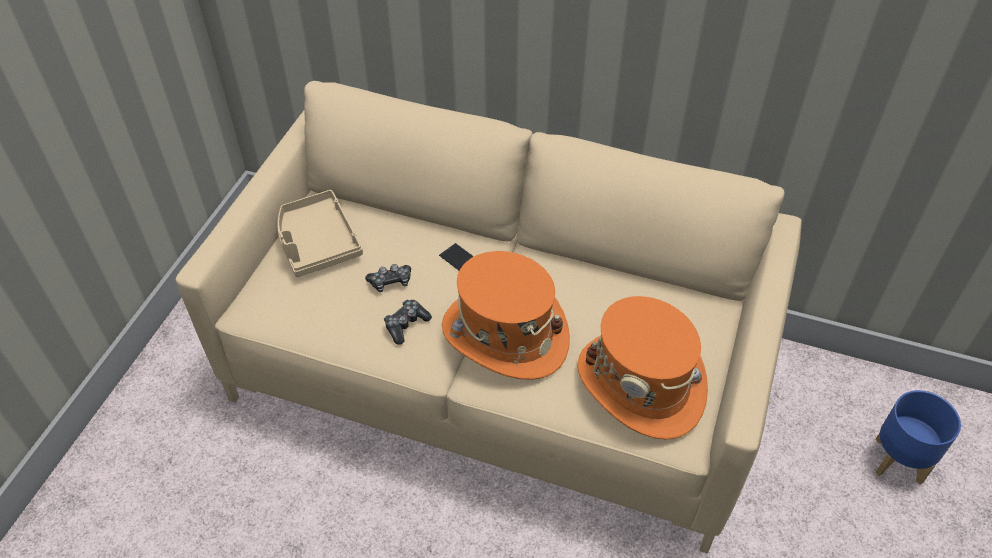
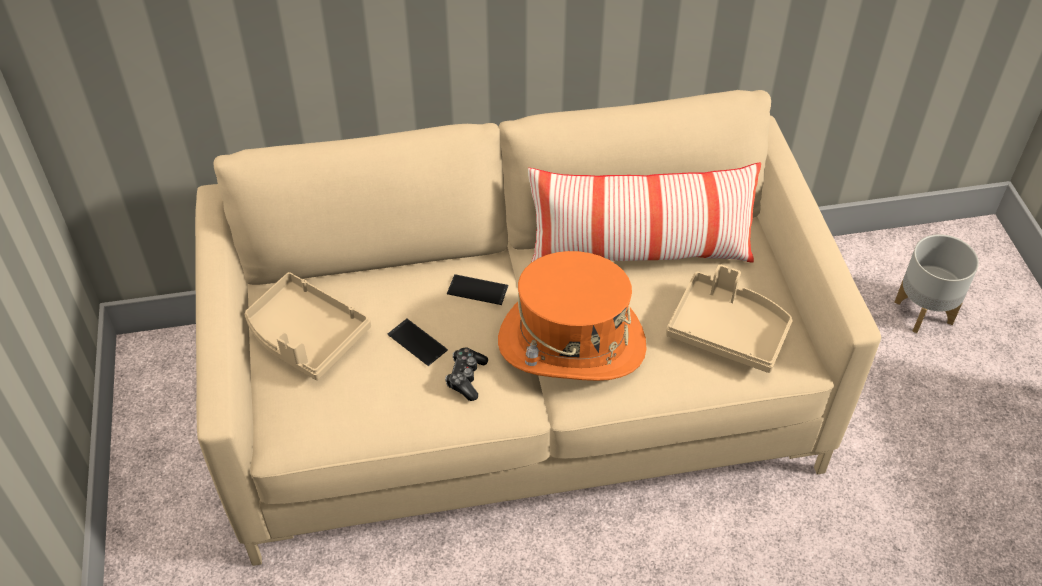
camera: 30 degrees left, 0 degrees up
(390, 282) = (417, 342): game controller -> phone
(613, 288) = (639, 253): none -> pillow
(641, 384) = (728, 331): orange hat -> beige tray
(899, 461) = (924, 312): blue planter -> grey planter

